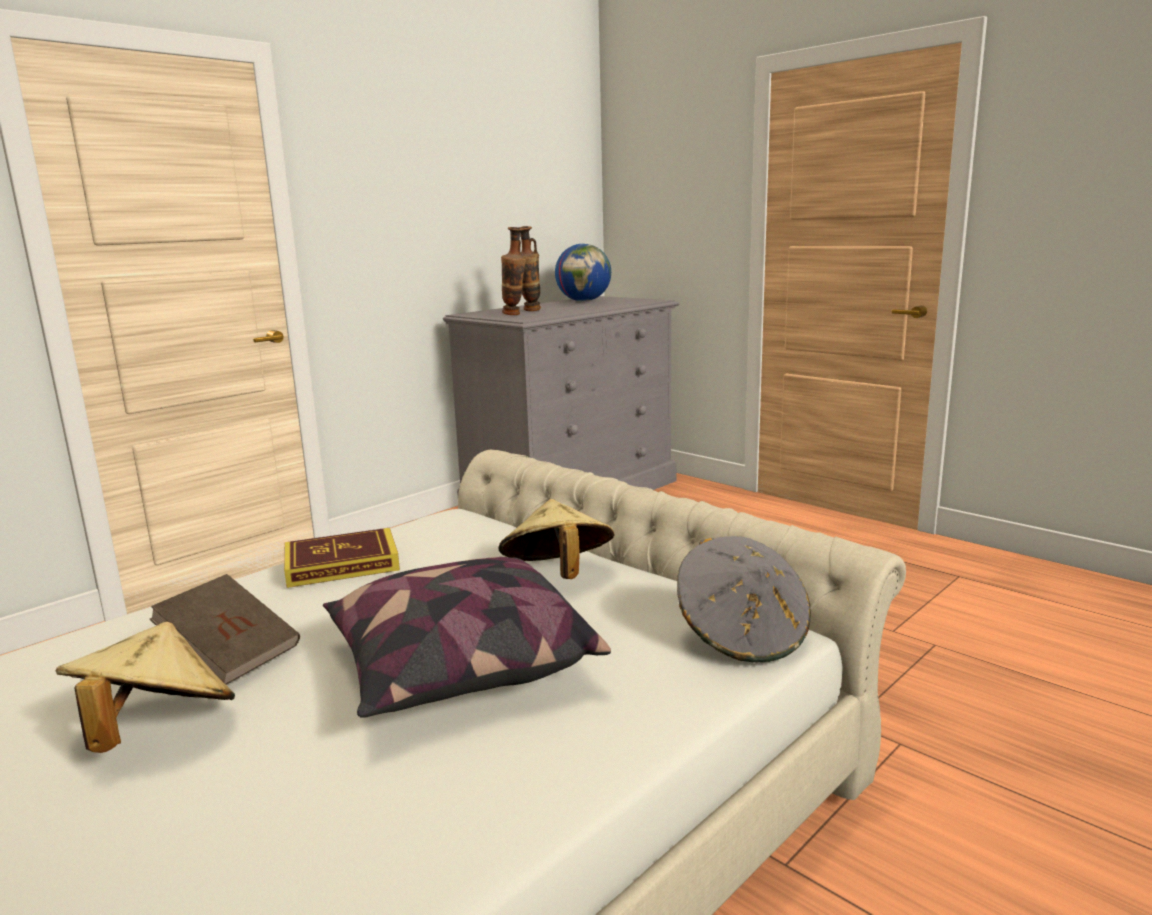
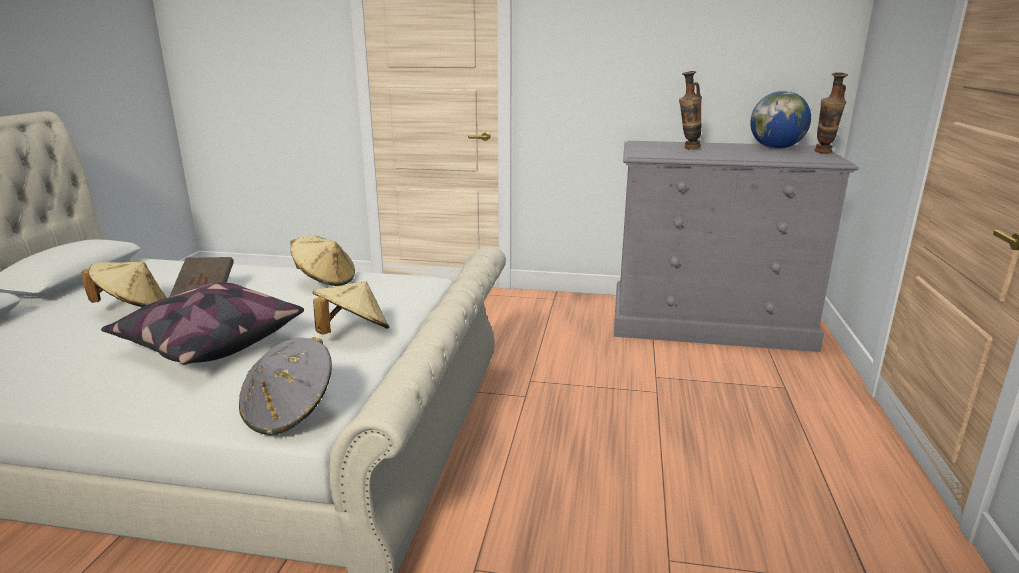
camera: 55 degrees right, 5 degrees up
(342, 564) = (325, 280): book -> beige hat
(515, 315) = (658, 150): vase -> vase (823, 153)

